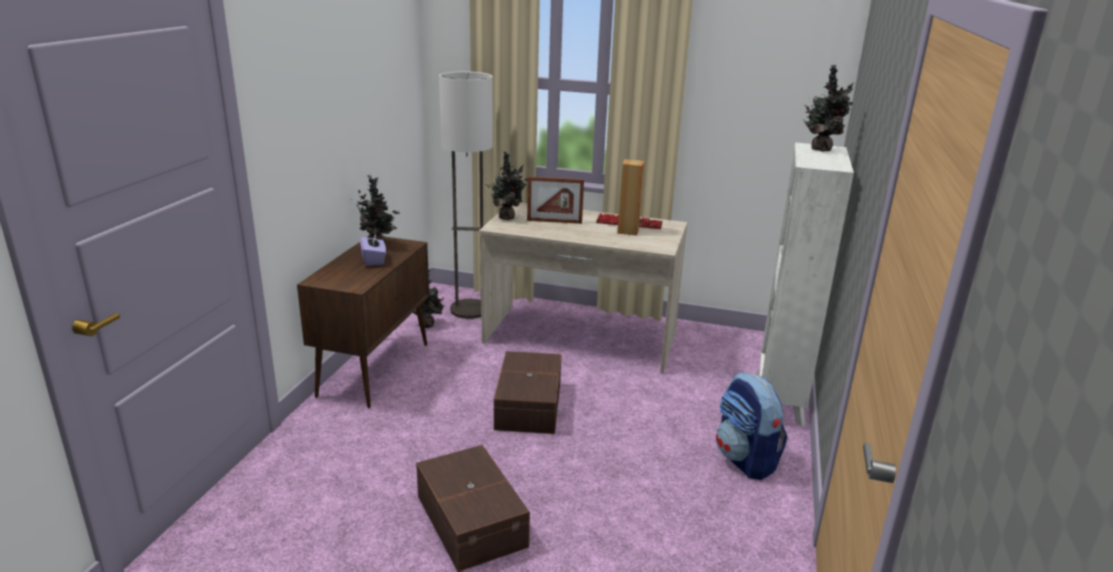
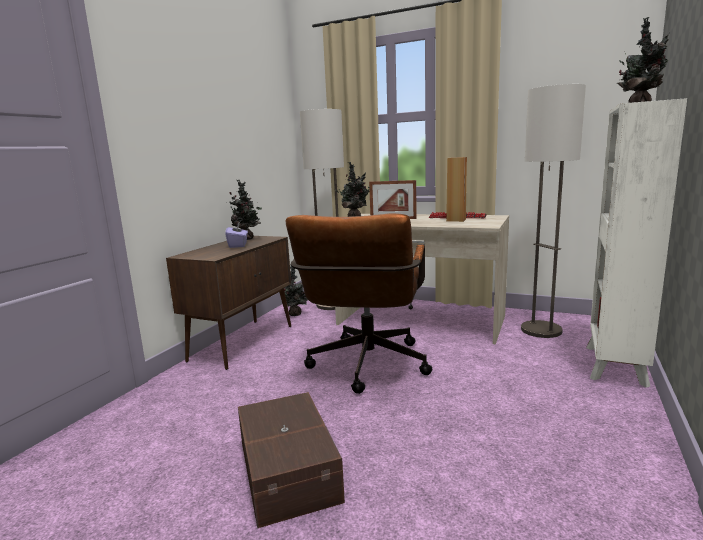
camera: 10 degrees right, 10 degrees down
(527, 405) = (366, 368): brown storage box -> brown office chair
(713, 353) = (541, 330): none -> floor lamp
(745, 460) = (591, 418): backpack -> none

